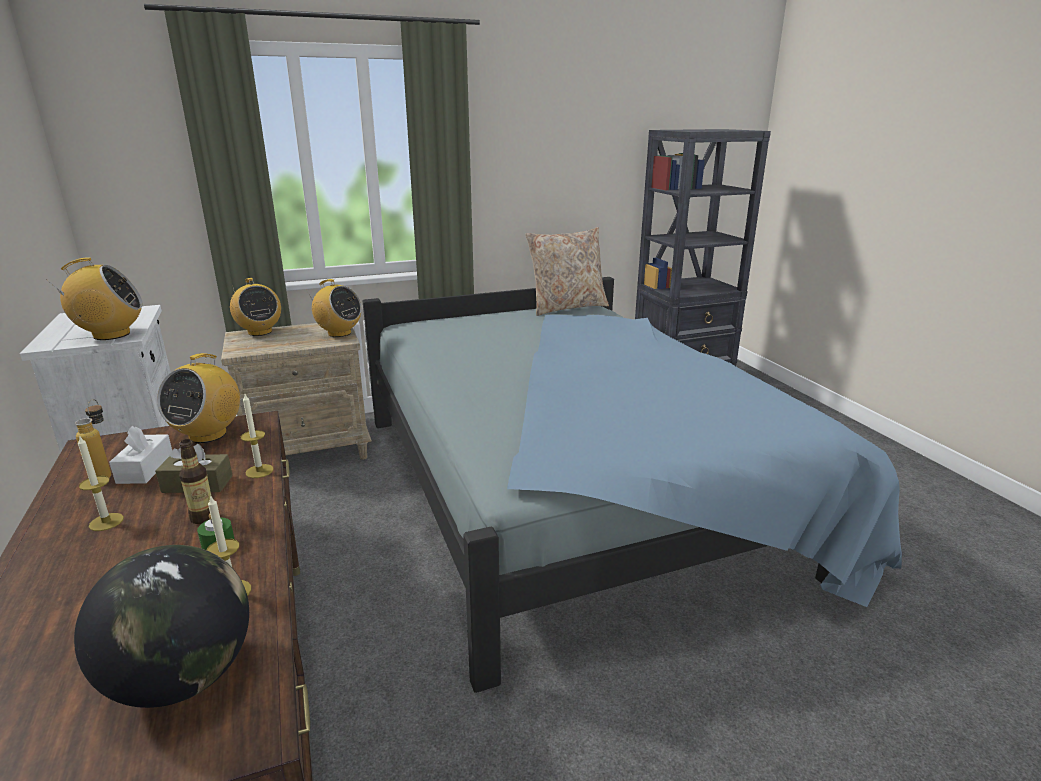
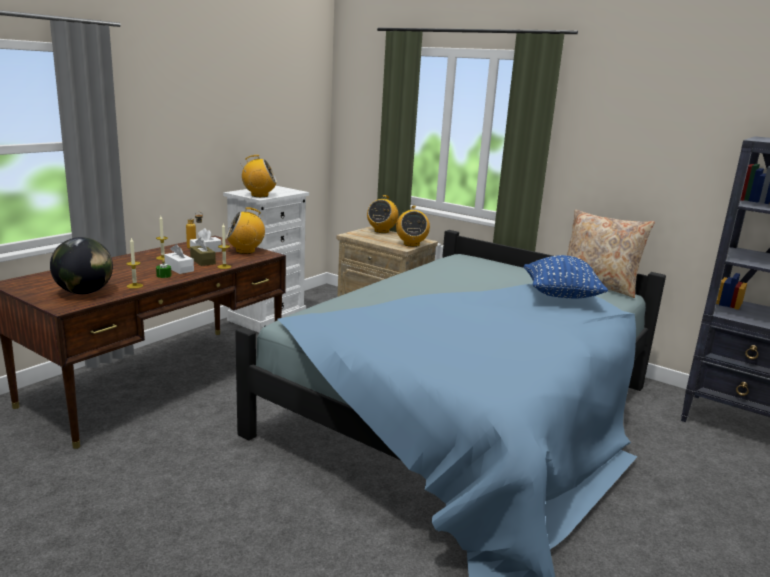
camera: 55 degrees right, 5 degrees down
(111, 335) = (259, 195): radio -> radio turned 45 degrees counterclockwise
(203, 517) = (179, 269): bottle -> white tissue box
(588, 326) = (560, 296): none -> blue pillow

